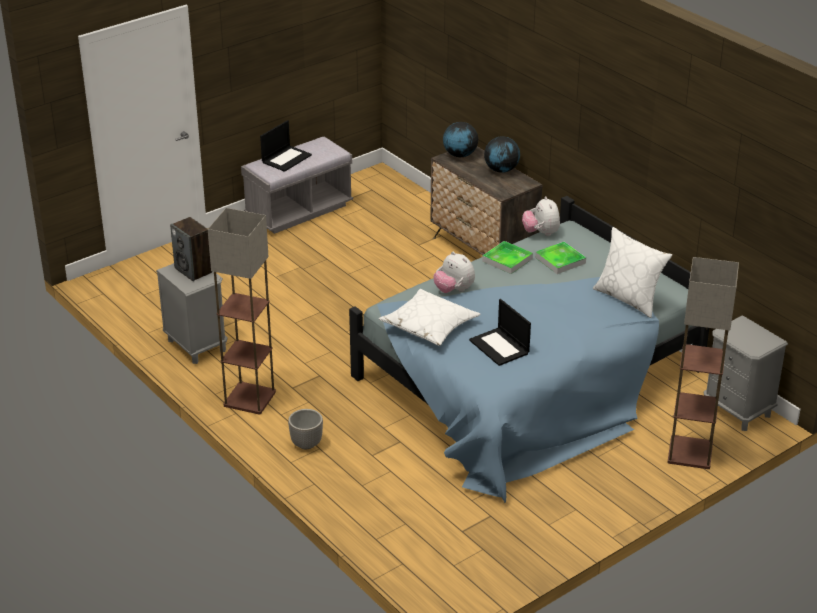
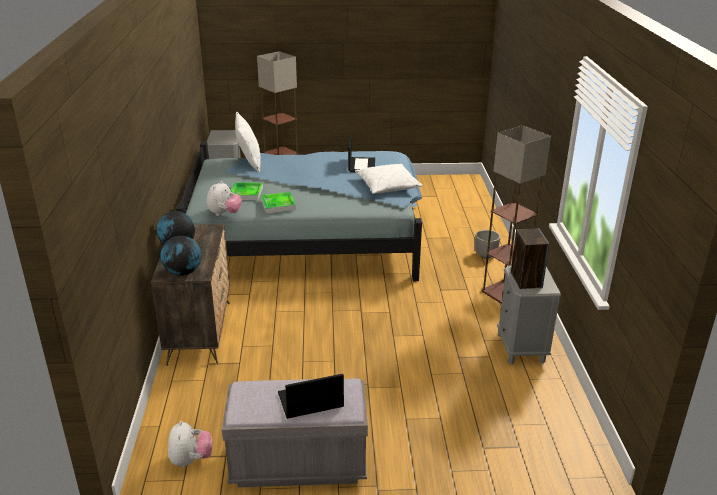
camera: 145 degrees left, 5 degrees down
(454, 290) = (341, 201): plush toy -> plush toy (191, 460)

